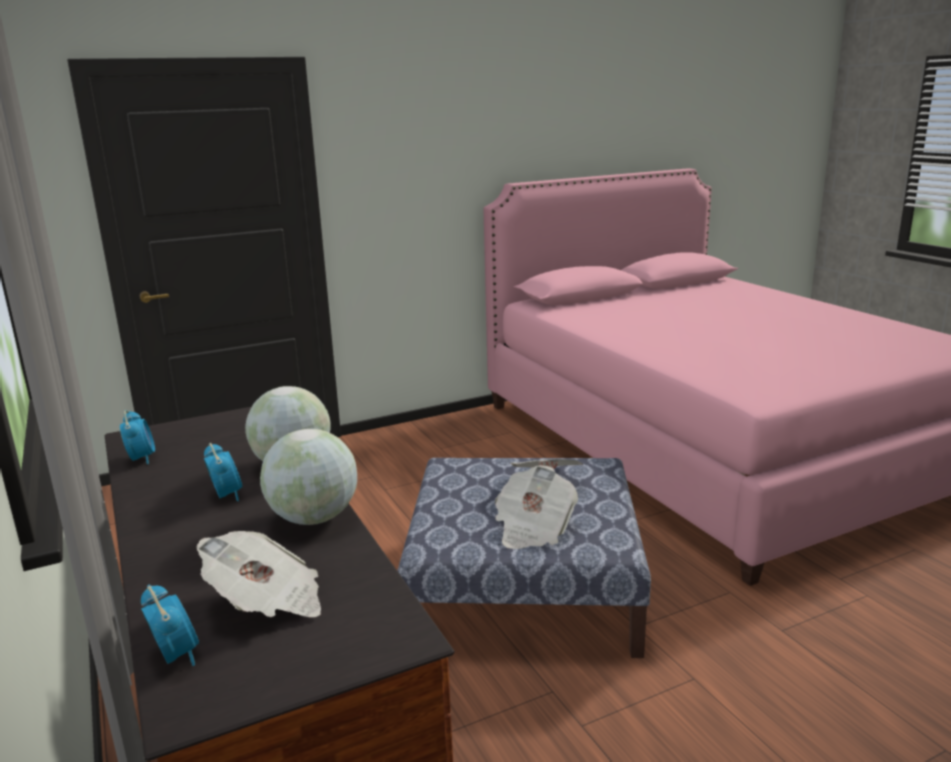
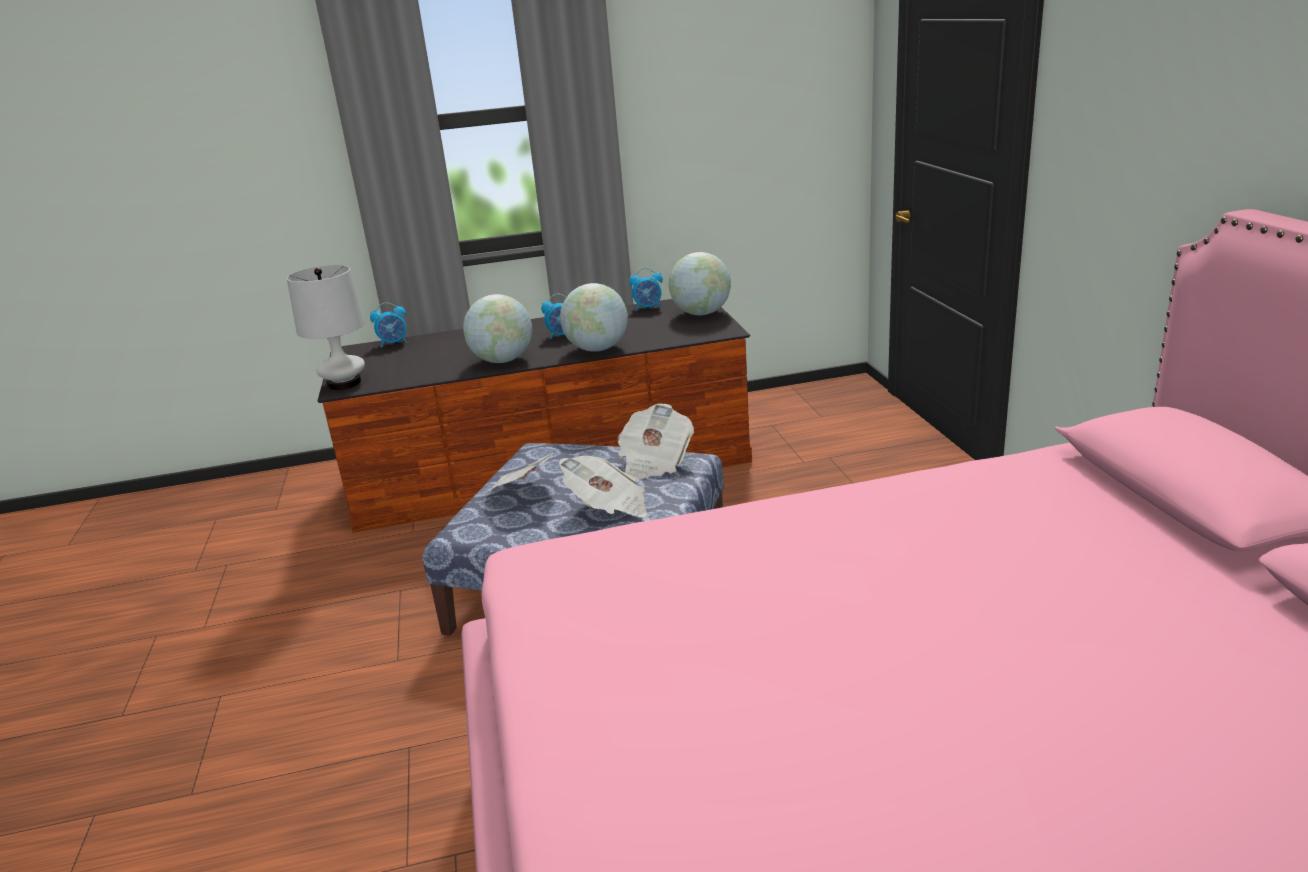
camera: 105 degrees right, 5 degrees up
(191, 427) = (701, 313): none -> globe
(267, 602) = (416, 357): newspaper -> newspaper (654, 462)
(383, 643) = (344, 383): none -> white table lamp

